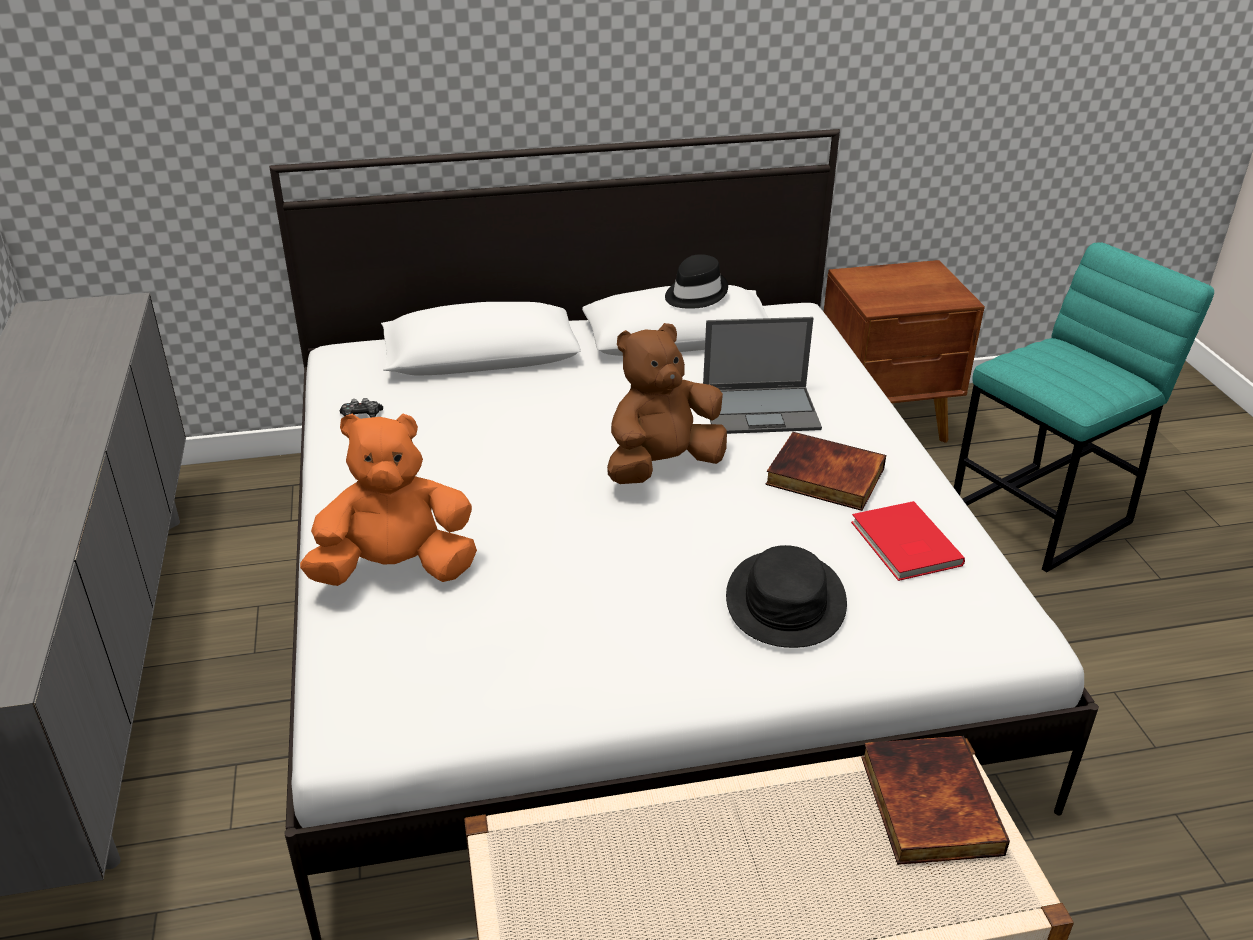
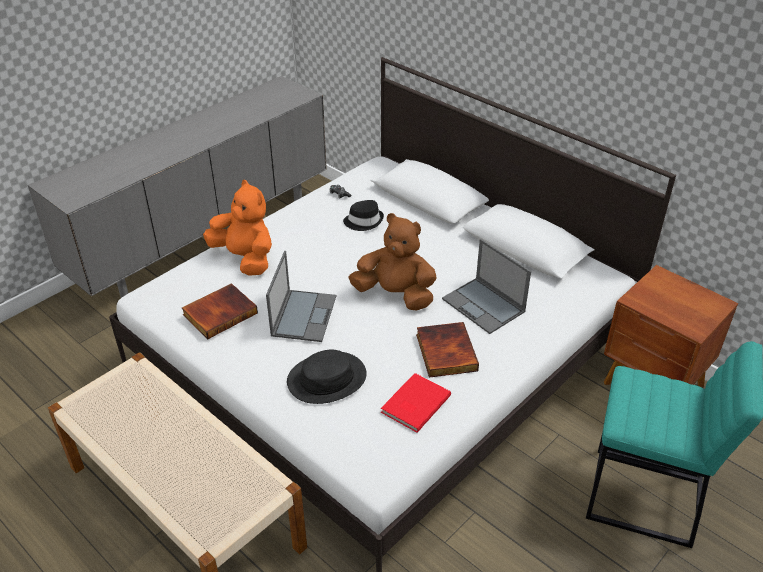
camera: 55 degrees right, 5 degrees up
(618, 563) = (304, 315): none -> laptop
(694, 294) = (536, 228): black hat -> black hat (364, 221)
(927, 804) = (244, 487): book -> book (220, 313)

